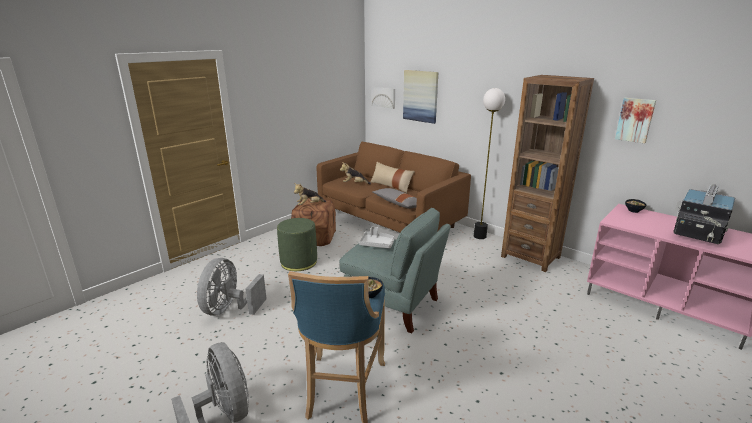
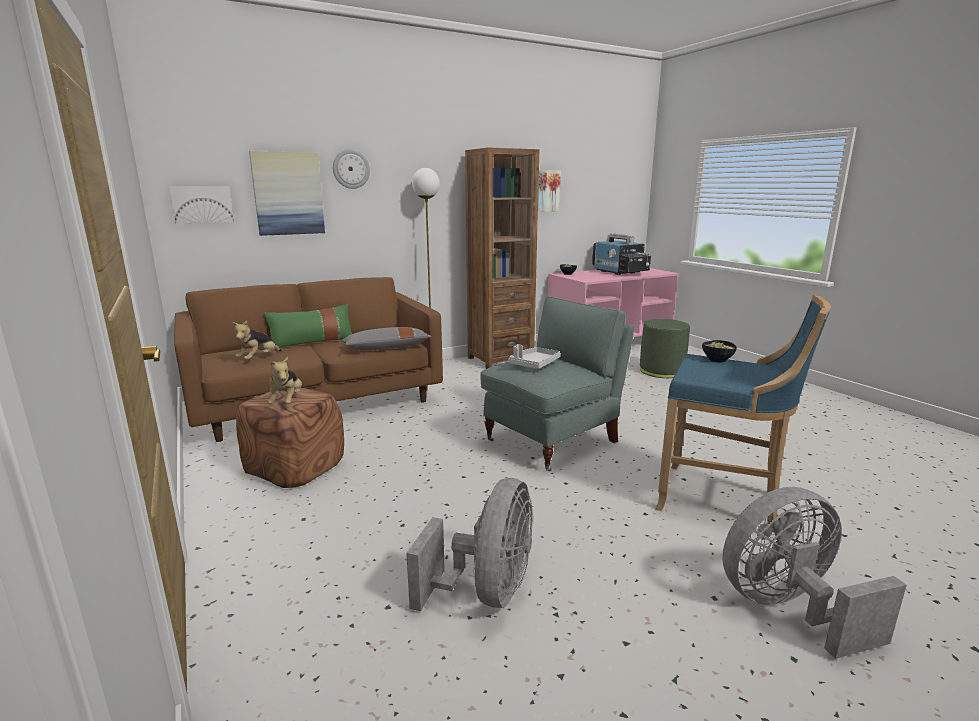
camera: 70 degrees left, 5 degrees down
(229, 310) = (487, 591): grey fan -> grey fan turned 105 degrees counterclockwise
(299, 262) = (369, 495): green ottoman -> green ottoman (661, 371)
(391, 186) = (312, 342): beige pillow -> green pillow
(456, 84) = (351, 169): none -> wall clock

